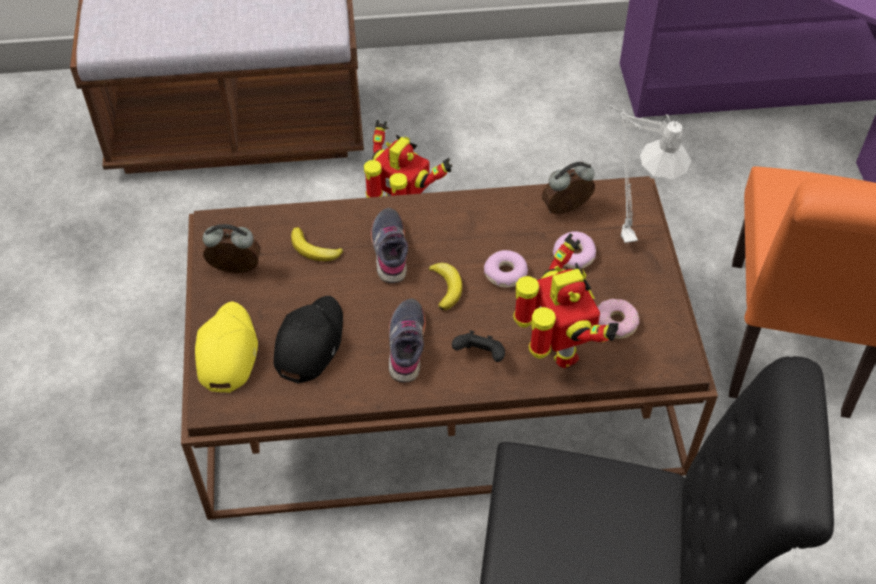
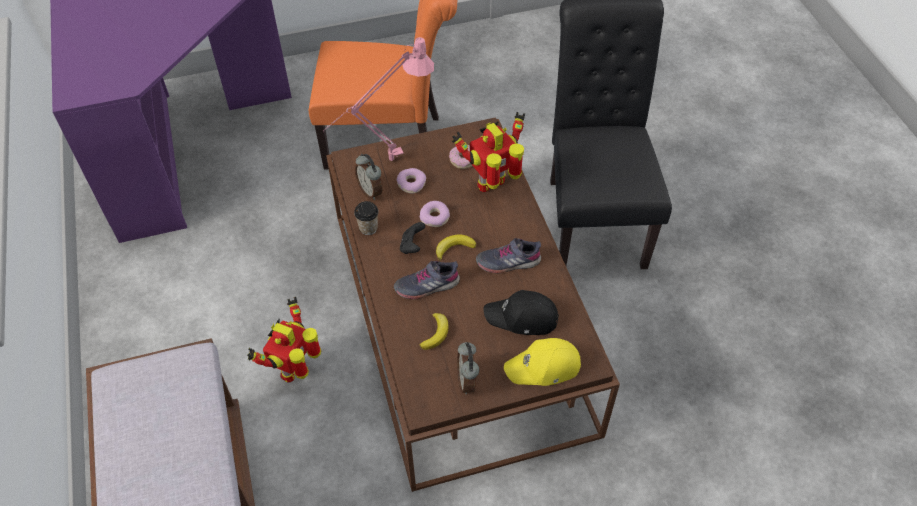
camera: 100 degrees left, 0 degrees up
(480, 355) = (506, 222): black game controller -> black game controller (412, 246)
(500, 202) = (368, 228): none -> cup
(620, 230) = (384, 163): grey table lamp -> pink table lamp

